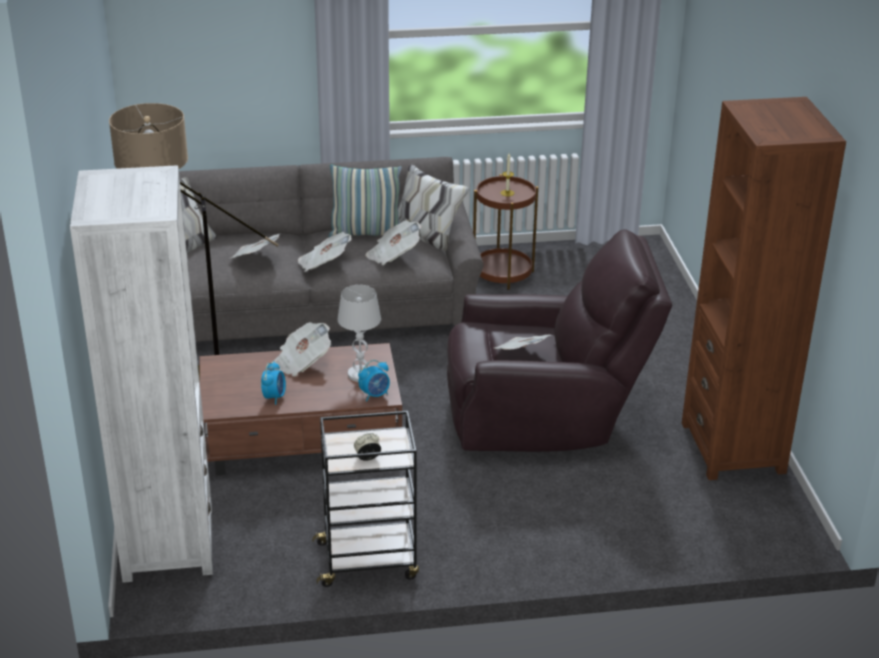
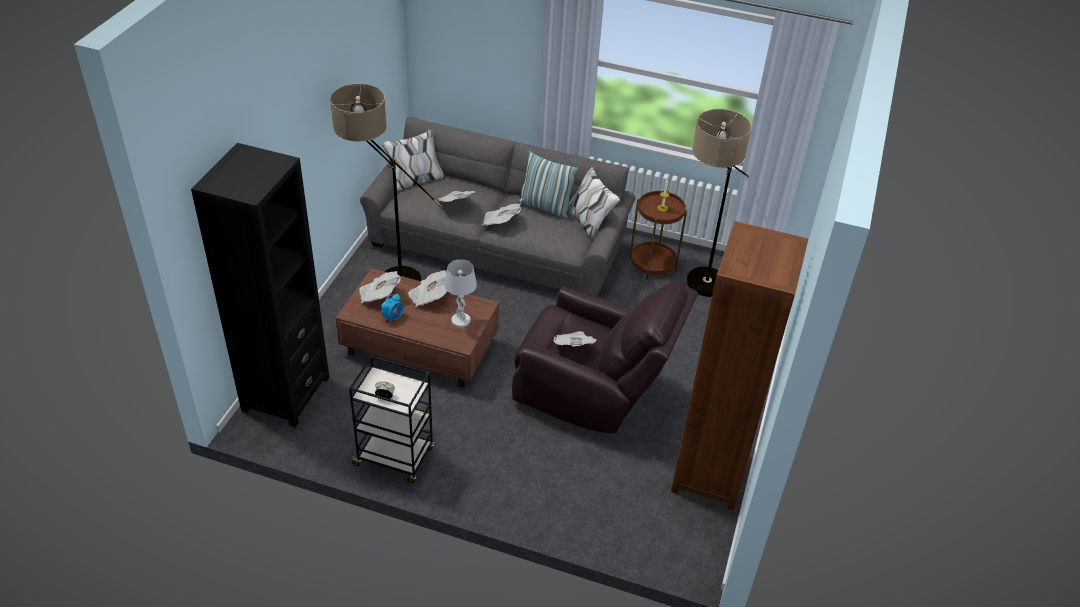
camera: 25 degrees right, 10 degrees up
(168, 543) = (285, 393): white bookcase -> black bookcase
(375, 395) = (458, 340): alarm clock -> none
(393, 255) = (549, 232): newspaper -> newspaper (379, 295)
(573, 285) = (697, 291): none -> floor lamp

